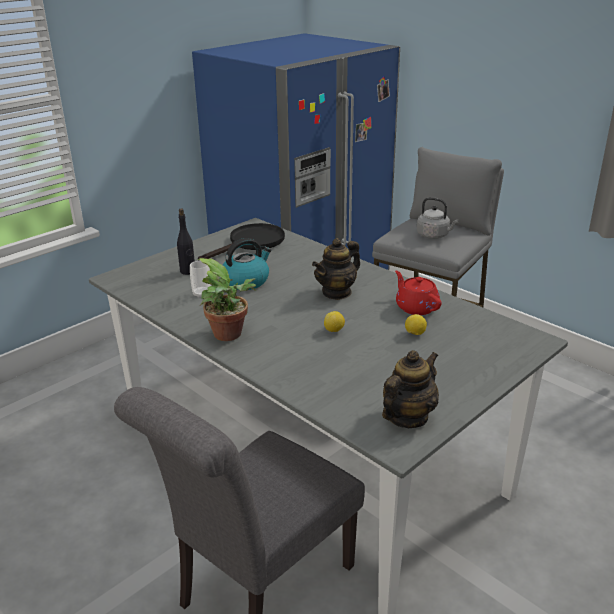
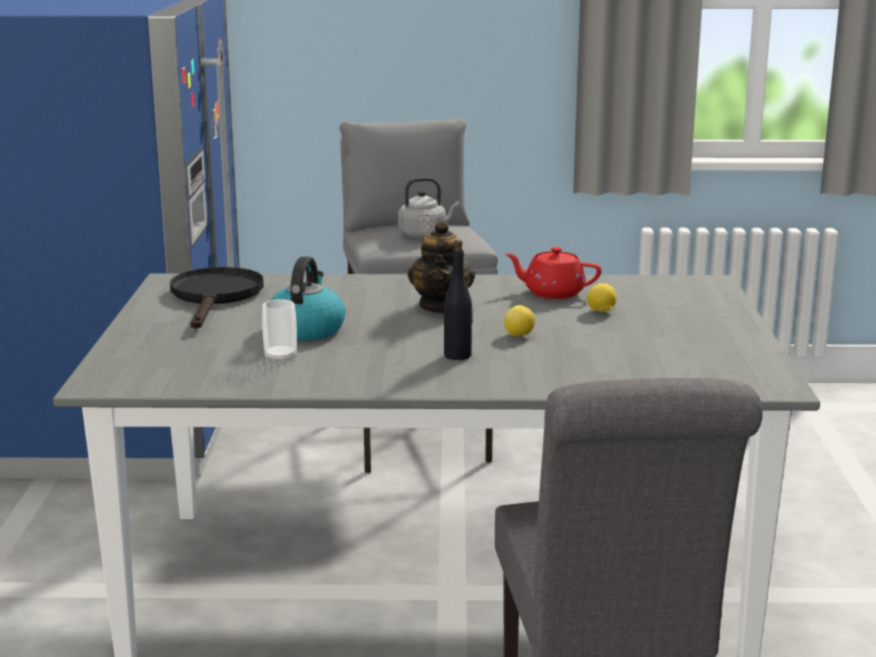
camera: 45 degrees left, 10 degrees down
(188, 271) = (199, 345): black bottle -> black bottle (458, 355)
(230, 335) = (416, 376): potted plant -> none
(407, 417) = (739, 366): teapot -> none

